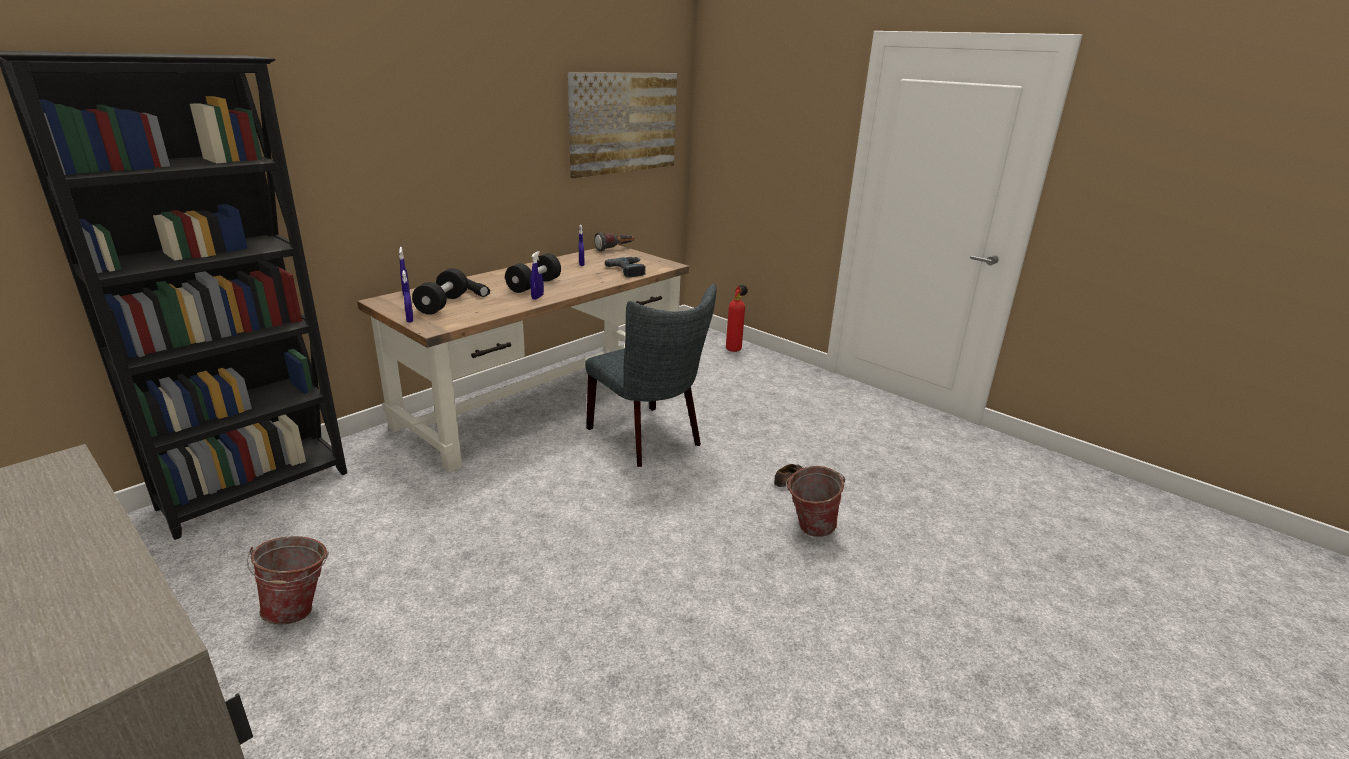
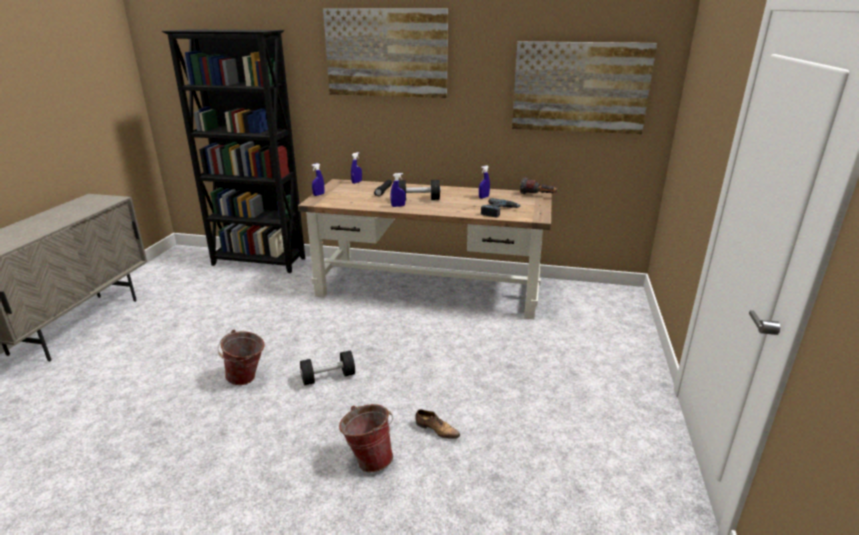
camera: 60 degrees right, 0 degrees up
(301, 609) = (178, 312): bucket -> bucket (246, 380)
(417, 92) = (386, 53): none -> picture
(442, 304) = (351, 193): black dumbbell -> black dumbbell (328, 377)
(649, 439) = (423, 342): grey chair -> none
(734, 349) = (628, 327): fire extinguisher -> none

